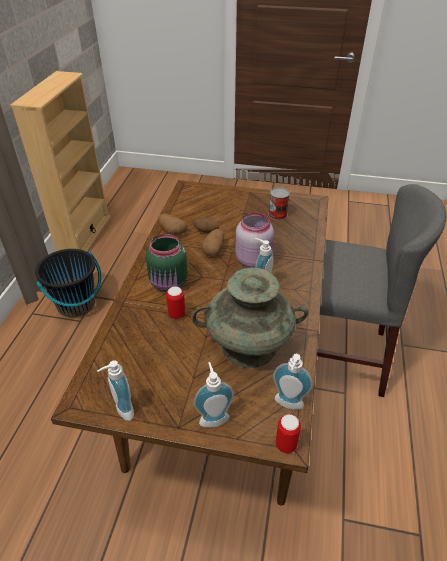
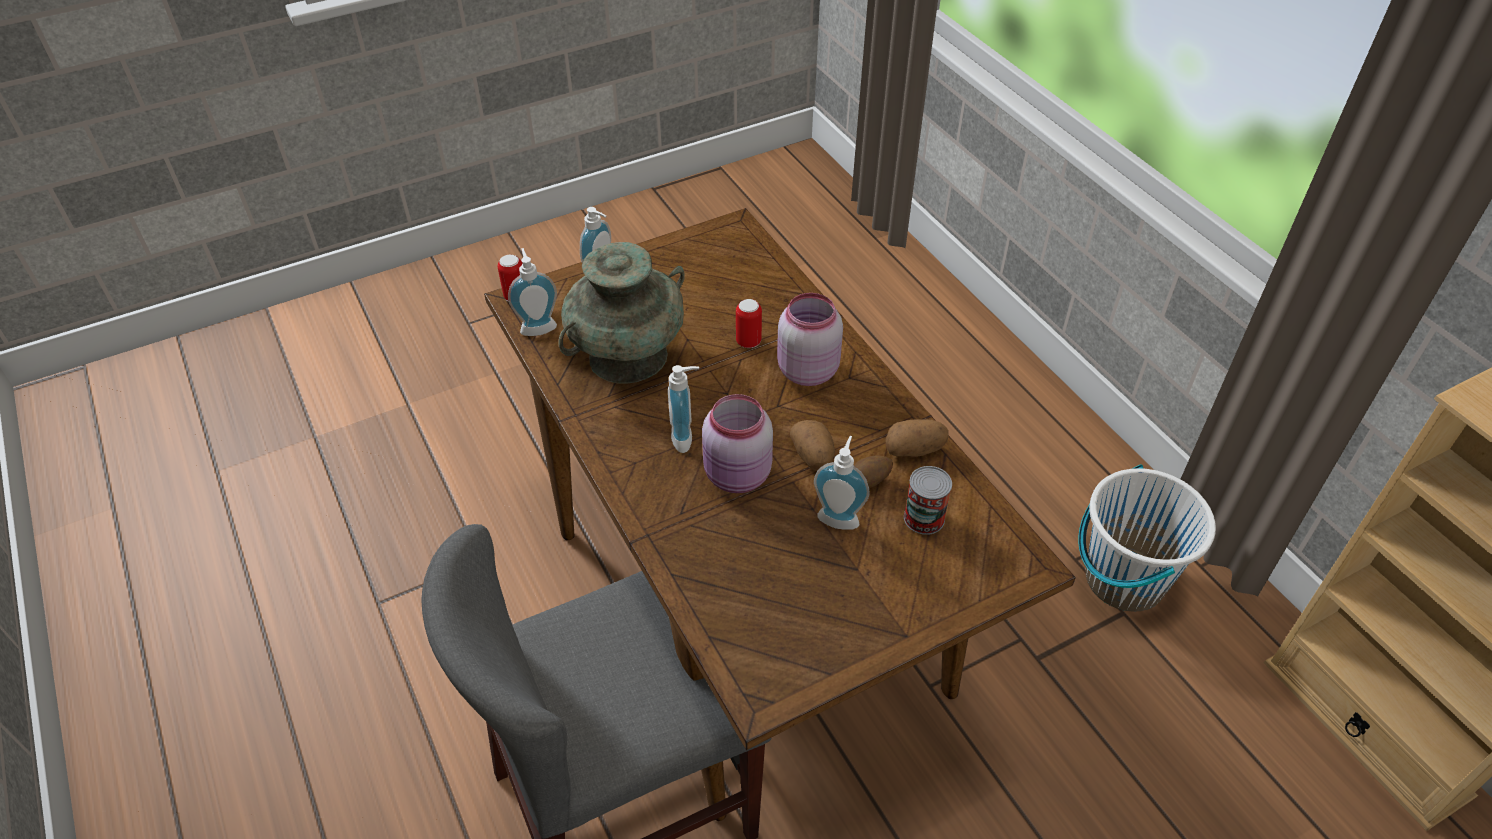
camera: 140 degrees right, 5 degrees up
(76, 304) = (1123, 579): black bucket -> white bucket
(121, 410) = (692, 241): soap dispenser -> soap dispenser (839, 516)
(169, 284) = (806, 370): green jar -> pink jar
(277, 214) = (793, 603): can -> can (924, 518)

